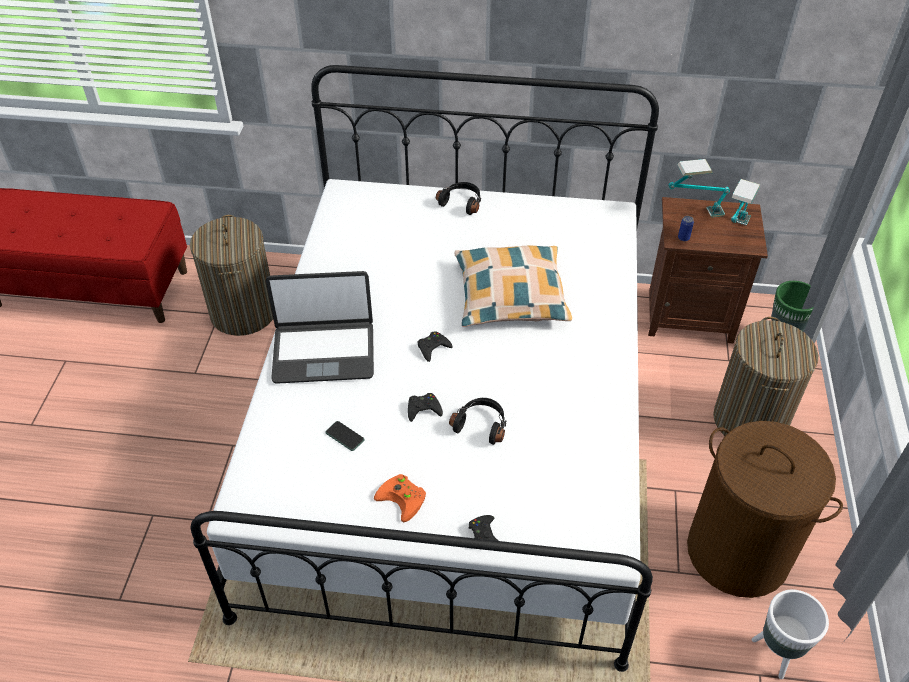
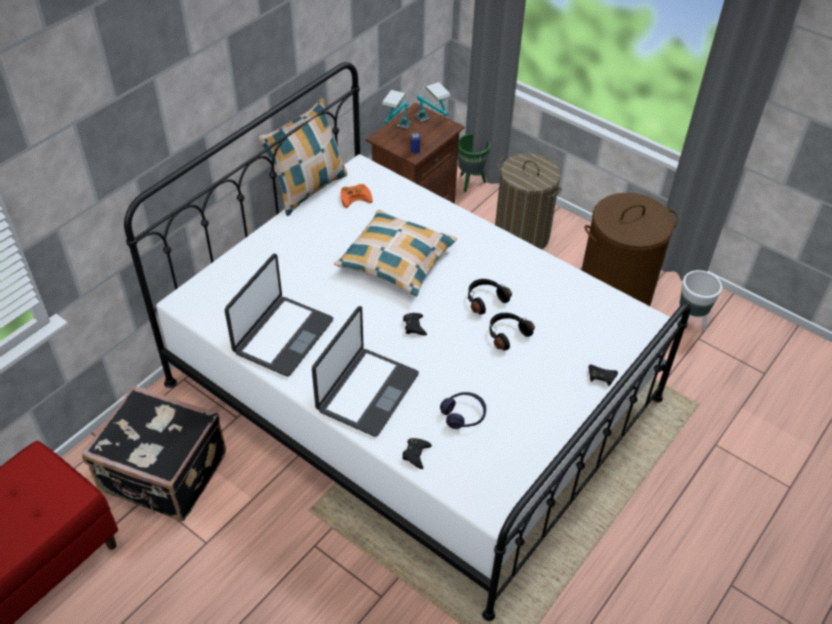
camera: 60 degrees left, 0 degrees up
(243, 312) = (163, 475): laundry basket -> black suitcase
(345, 436) = (463, 415): phone -> purple headphones
(349, 266) = (282, 336): none -> laptop
(404, 498) = (544, 405): orange game controller -> orange game controller (356, 196)
(423, 409) = (470, 358): black game controller -> black game controller (416, 454)
(461, 202) = (271, 238): black headphones -> black headphones (485, 299)
(548, 194) = (308, 189): none -> pillow

